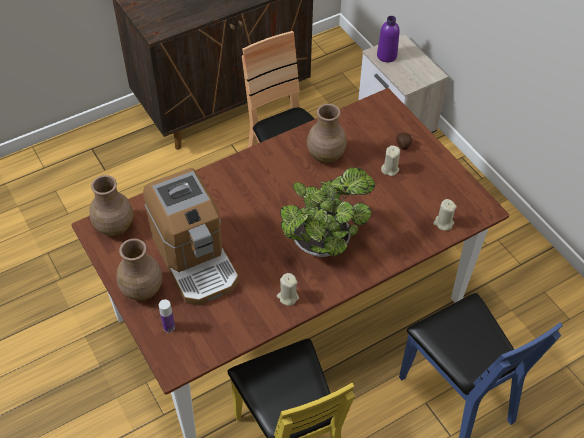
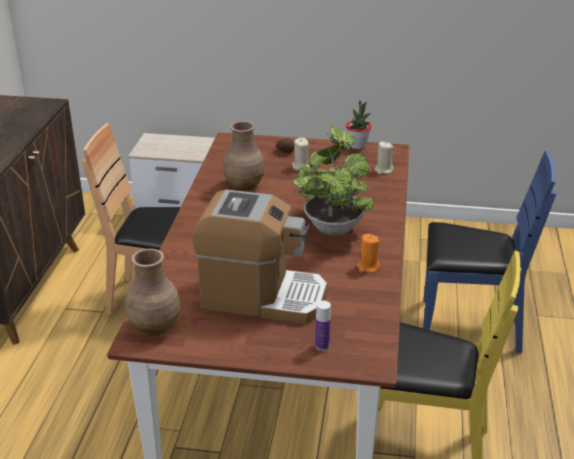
camera: 50 degrees left, 20 degrees down
(142, 290) = (257, 343): brown vase -> none
(287, 297) = (368, 267): beige candle -> orange candle
(386, 56) = (152, 149): purple bottle -> none
(465, 182) = (357, 145): none -> potted plant

